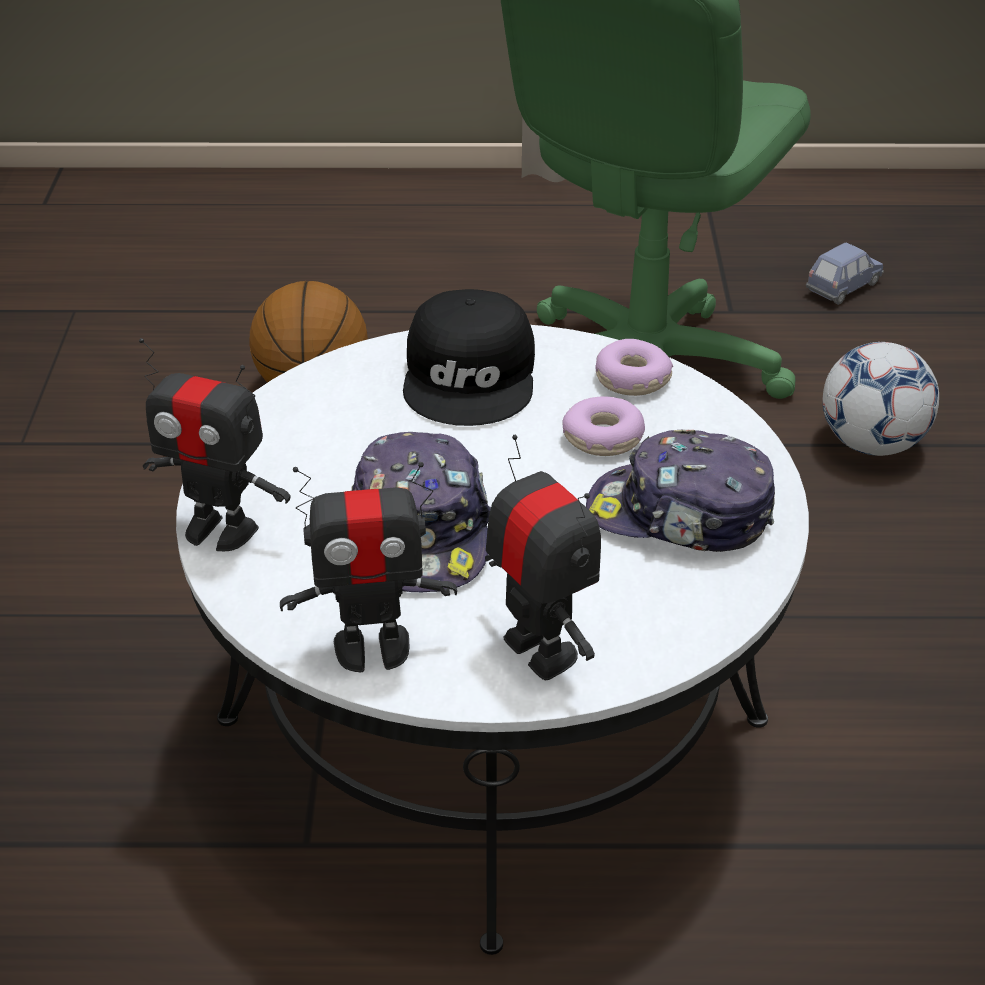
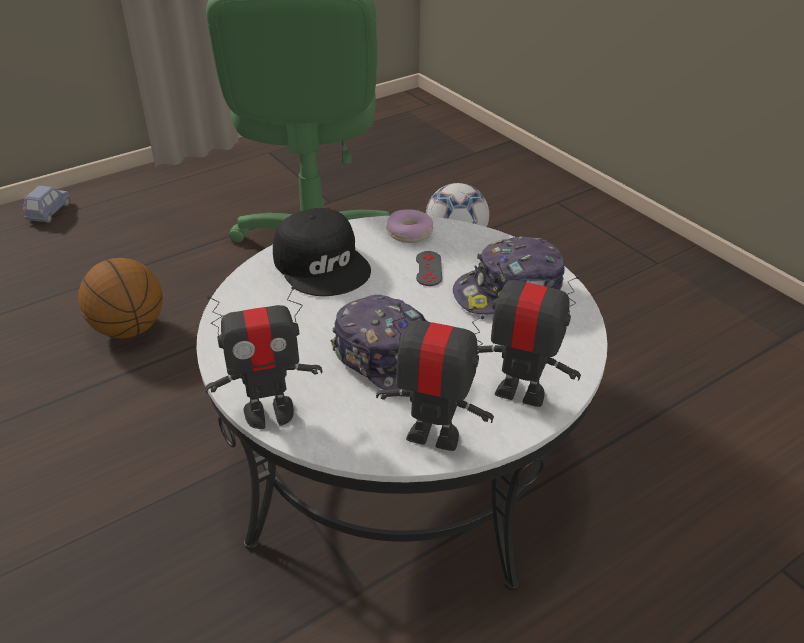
camera: 35 degrees left, 0 degrees up
(372, 648) = (433, 436): toy robot -> toy robot turned 120 degrees counterclockwise
(603, 438) = (428, 269): donut -> grey game controller
(843, 287) = (374, 171): blue toy car -> blue toy car (49, 212)

